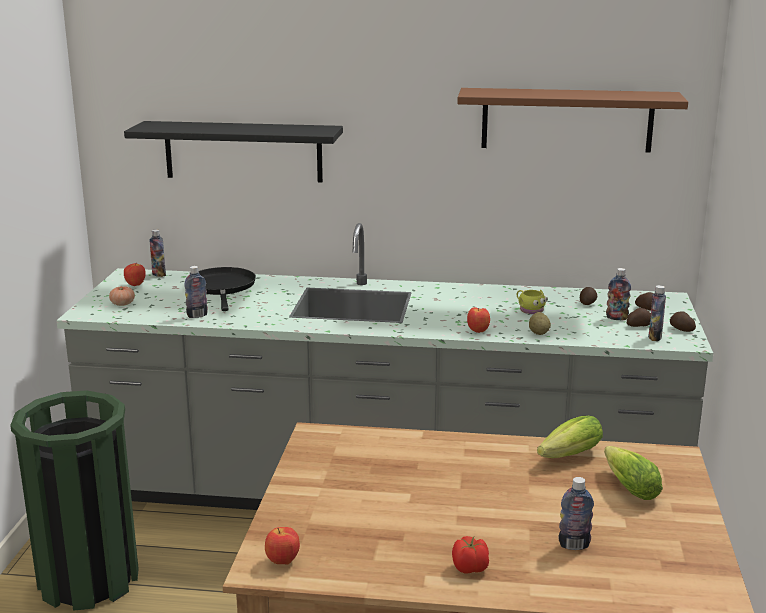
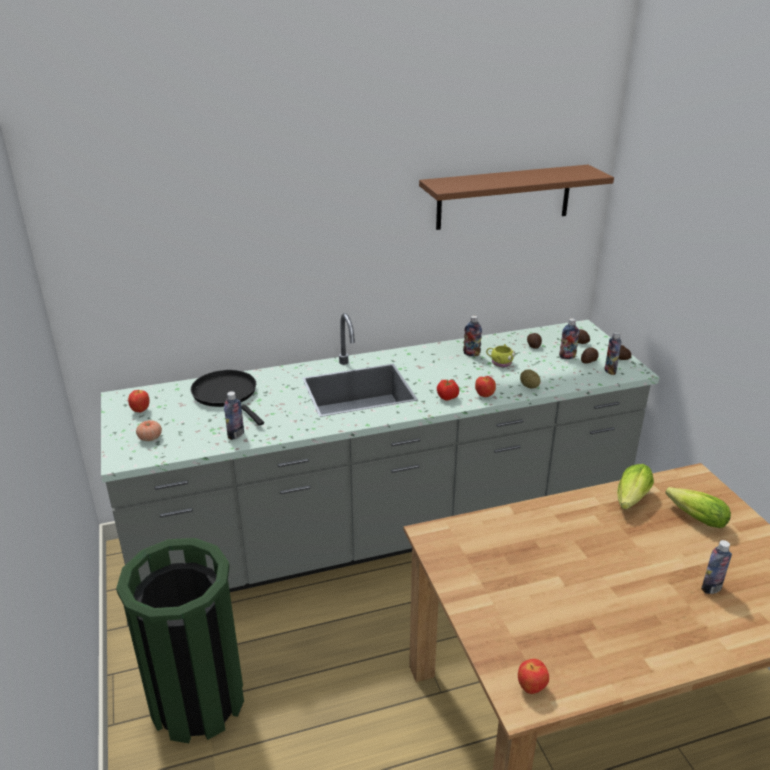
camera: 25 degrees left, 10 degrees up
(159, 274) = (151, 392): bottle -> bottle (471, 354)
(243, 151) = (220, 262): black shelf -> none
(470, 568) = (667, 639): tomato -> tomato (447, 397)

